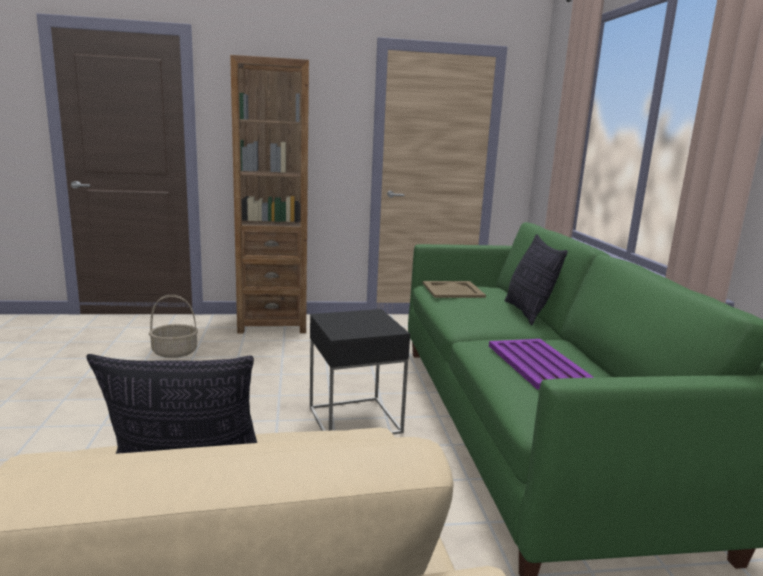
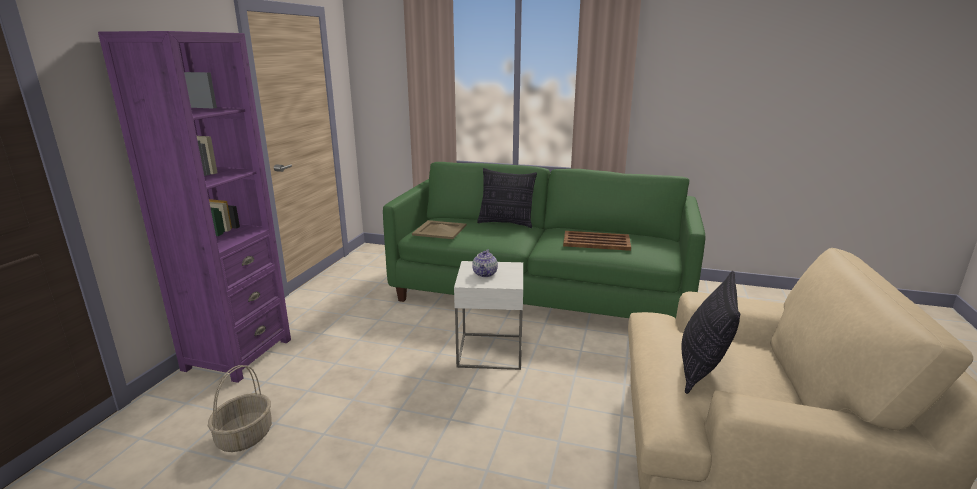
camera: 65 degrees left, 5 degrees up
(273, 323) = (238, 354): brown bookcase -> purple bookcase
(355, 321) = (485, 274): none -> teapot
(355, 420) = (490, 351): black side table -> white side table
(538, 363) = (595, 241): purple tray -> brown tray

